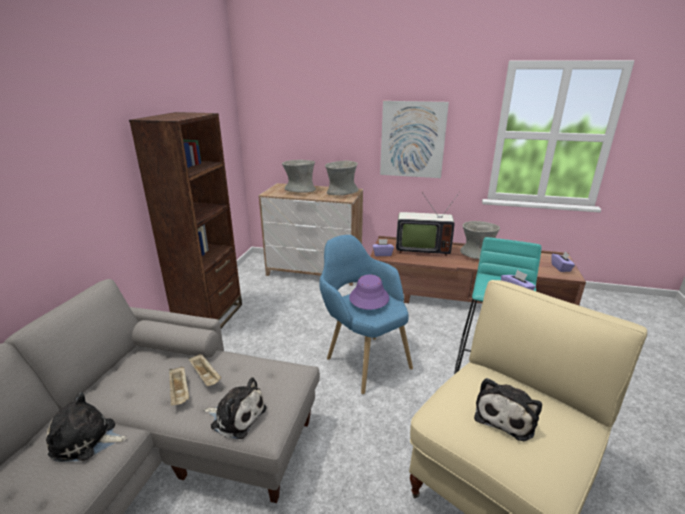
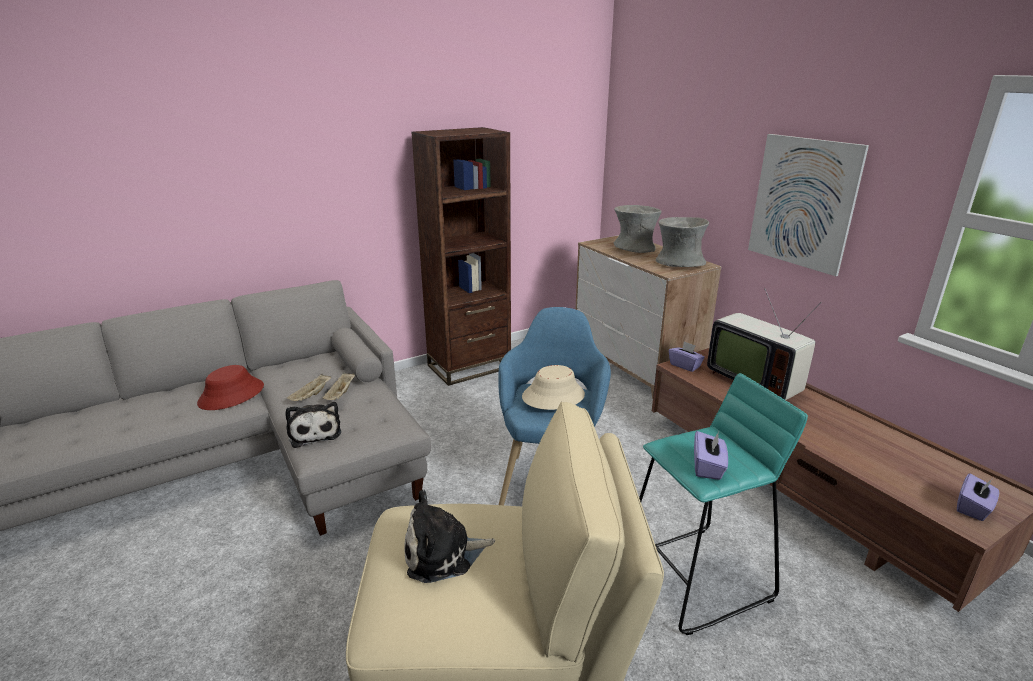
camera: 45 degrees right, 0 degrees up
(87, 440) = (231, 395): plush toy -> red hat
(369, 298) = (553, 396): purple hat -> beige hat
(477, 254) = (835, 422): grey vase -> none

